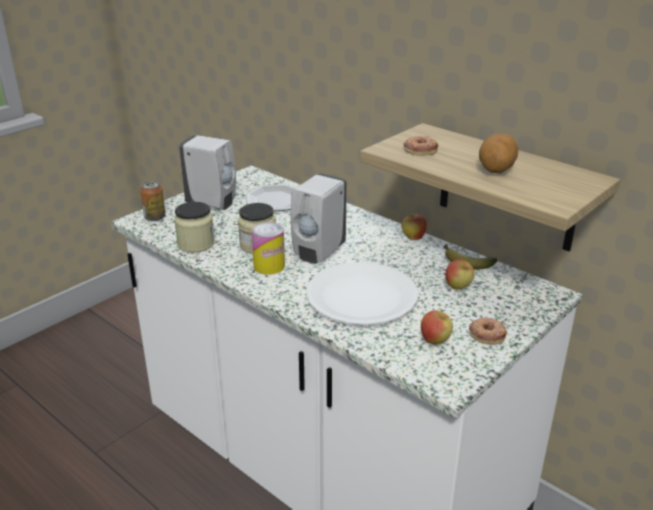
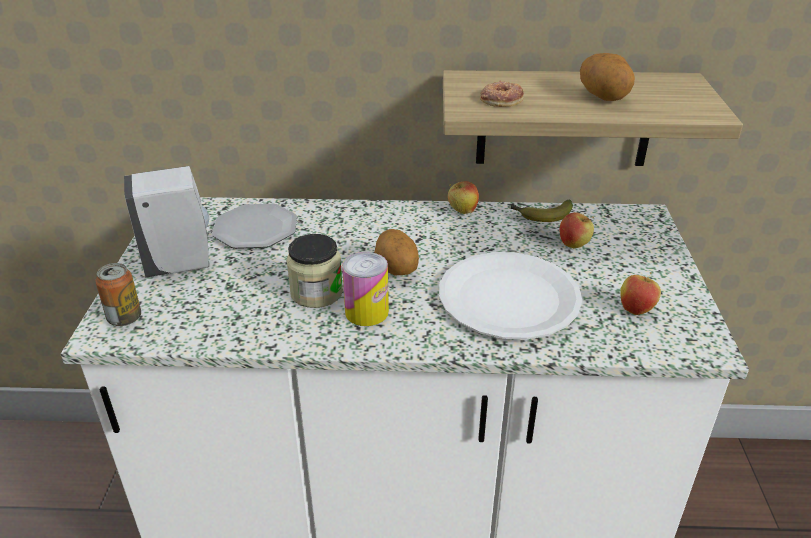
camera: 40 degrees left, 5 degrees up
(196, 243) = (236, 327): jar -> none
(318, 253) = (396, 270): white soap dispenser -> potato
(487, 334) = (661, 279): donut -> none

